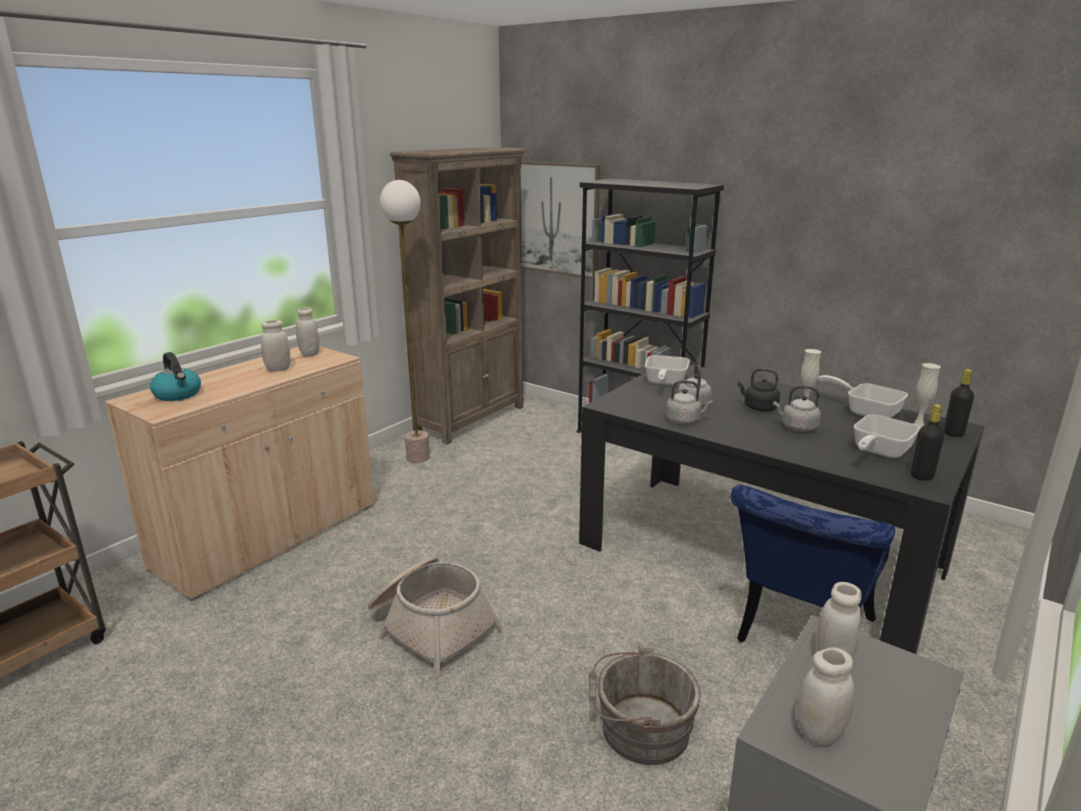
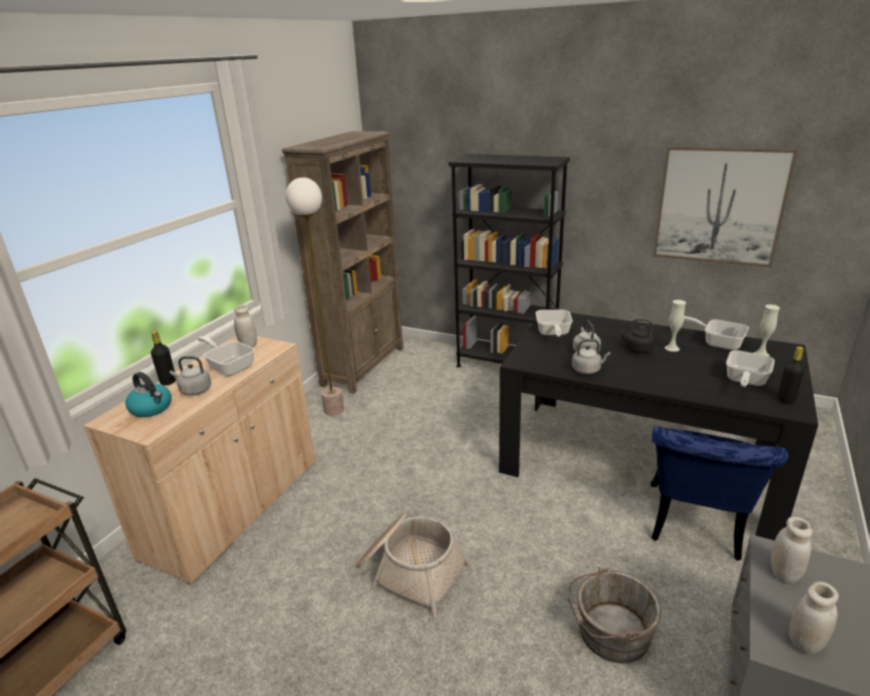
camera: 10 degrees left, 5 degrees up
(278, 369) = (229, 366): white jar -> frying pan
(553, 218) = (416, 189): picture -> picture (719, 206)
(797, 427) = (675, 365): grey kettle -> grey kettle (194, 390)
(953, 433) = (788, 355): black bottle -> black bottle (168, 381)

